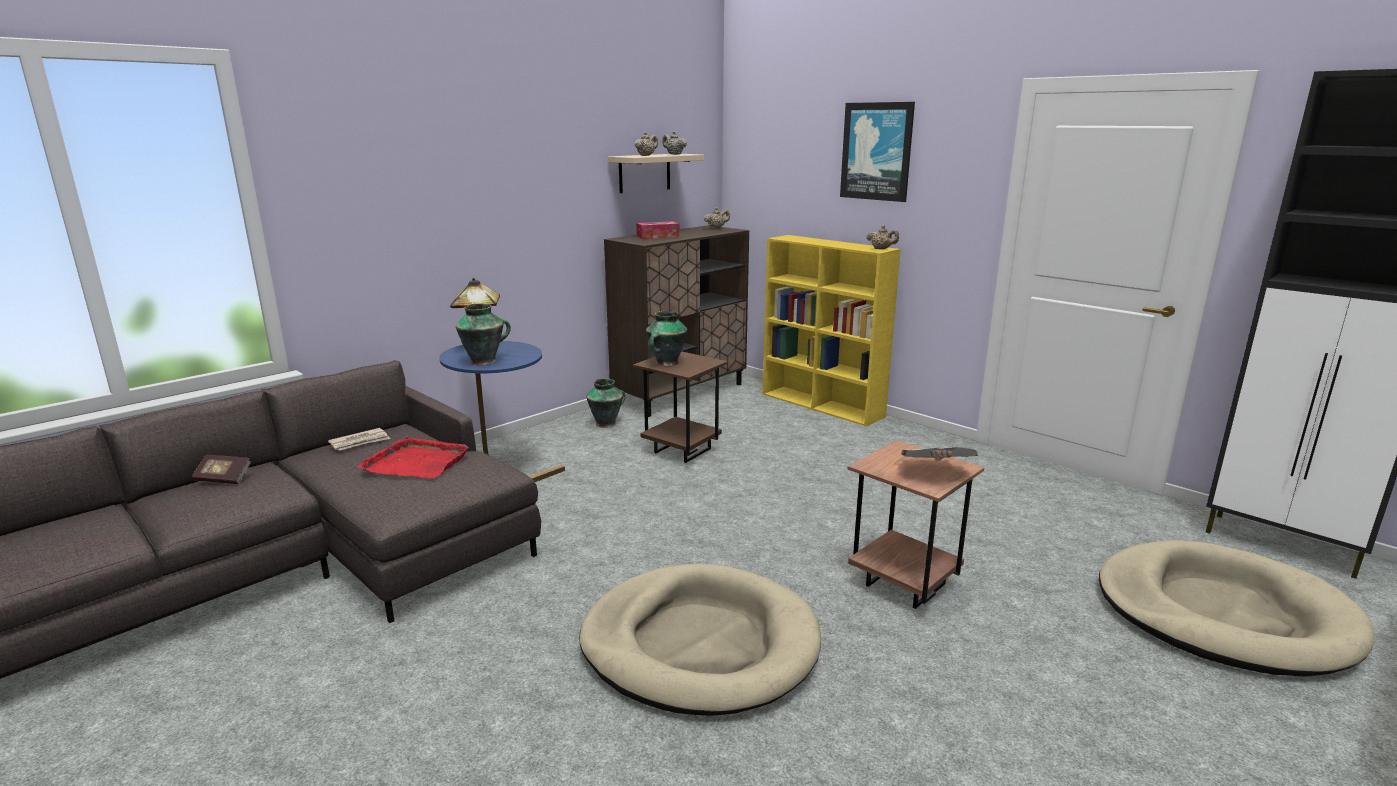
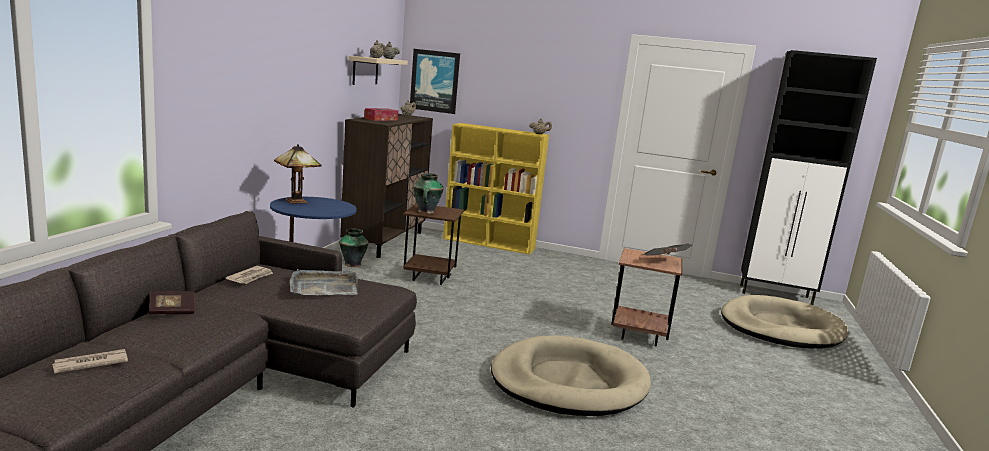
camera: 30 degrees left, 5 degrees down
(67, 533) = (90, 364): none -> newspaper
(417, 462) = (323, 286): red tray -> grey tray
(484, 361) = (319, 210): vase -> none
(877, 151) = (531, 69): picture -> picture (435, 81)

